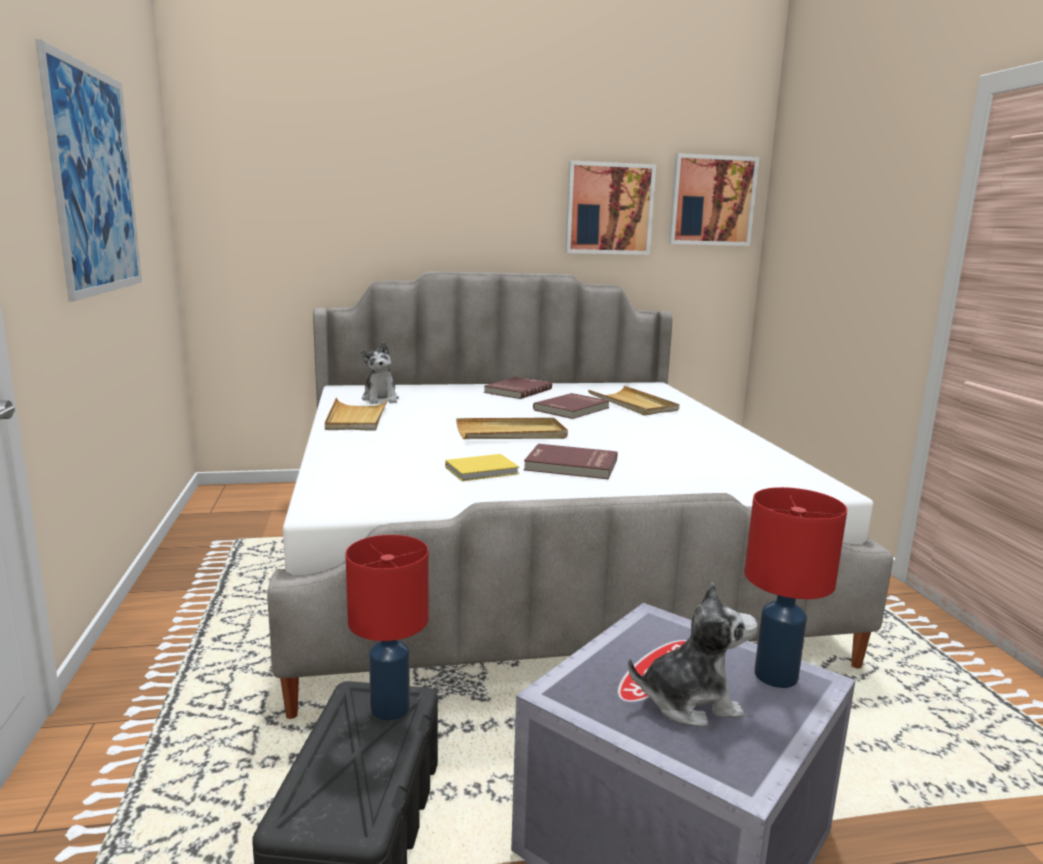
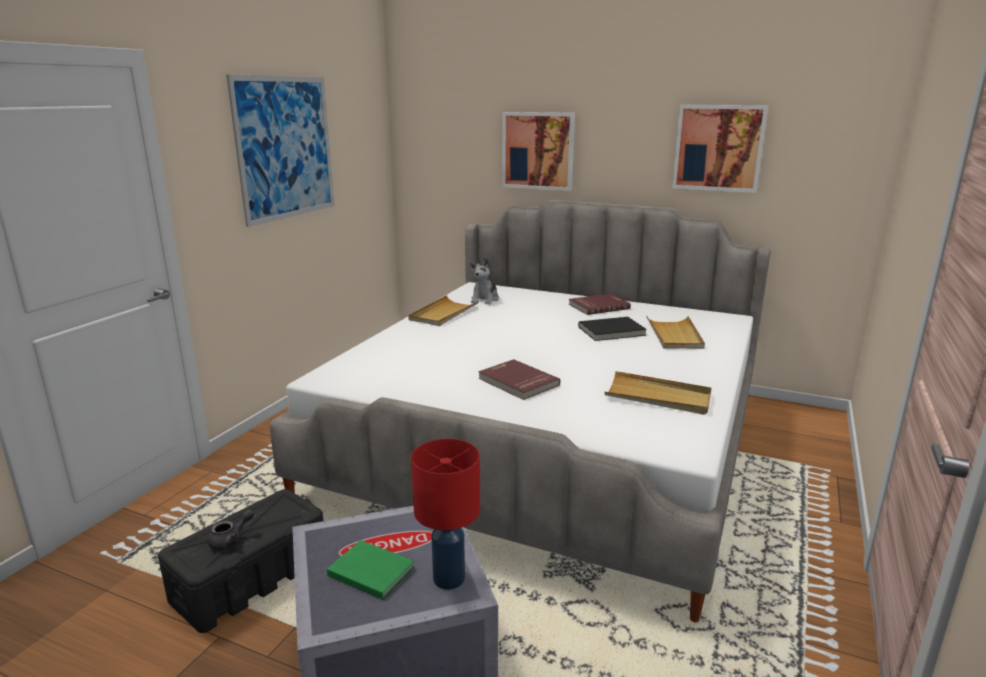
camera: 35 degrees right, 5 degrees up
(359, 772) = (231, 540): none -> grey teapot
(389, 709) = (285, 513): red table lamp -> none
(484, 470) = (452, 373): yellow book -> none
(511, 433) = (524, 345): beige tray -> beige tray (658, 397)
(572, 409) = (612, 331): red book -> black book
(690, 702) = (370, 570): plush toy -> green book
(712, 200) = (833, 139): picture -> picture (538, 151)

